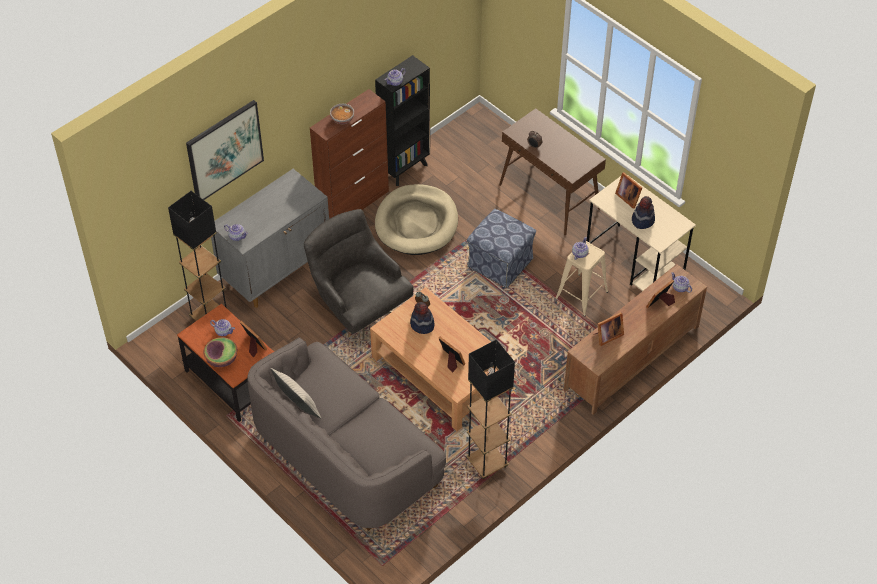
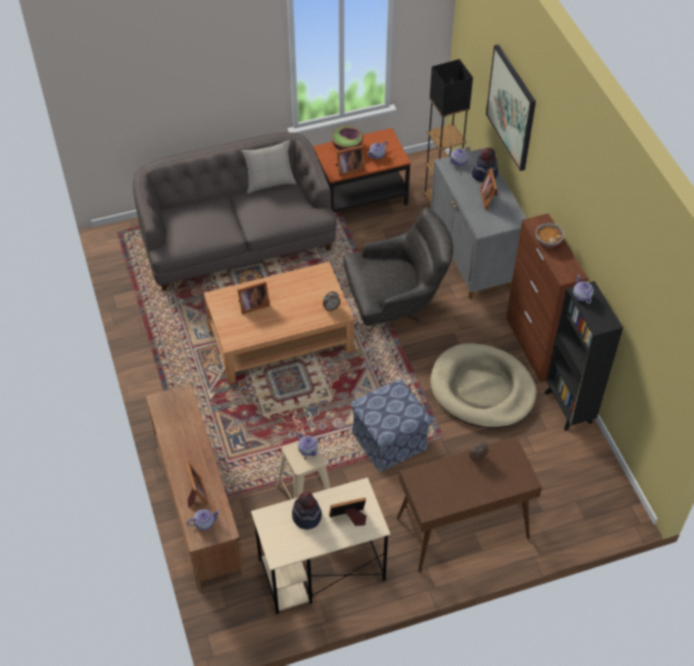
camera: 115 degrees right, 0 degrees up
(422, 325) = (308, 299): hat -> hat (484, 174)
(487, 463) = (161, 334): black floor lamp -> none
(607, 336) = (186, 424): picture frame -> picture frame (489, 198)

